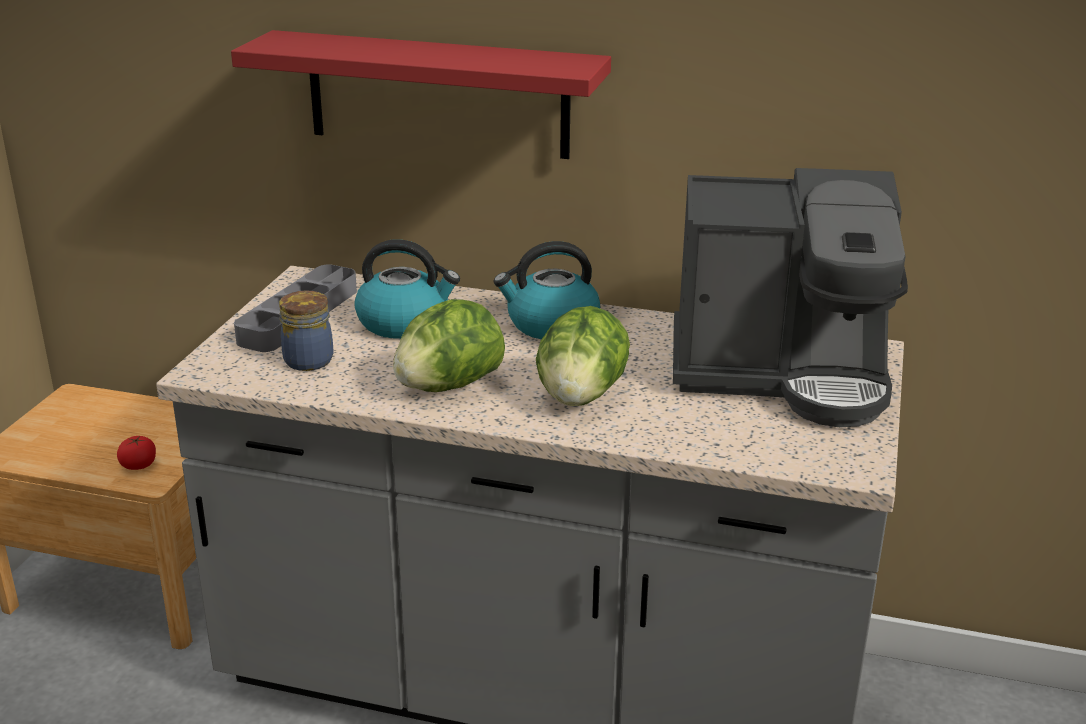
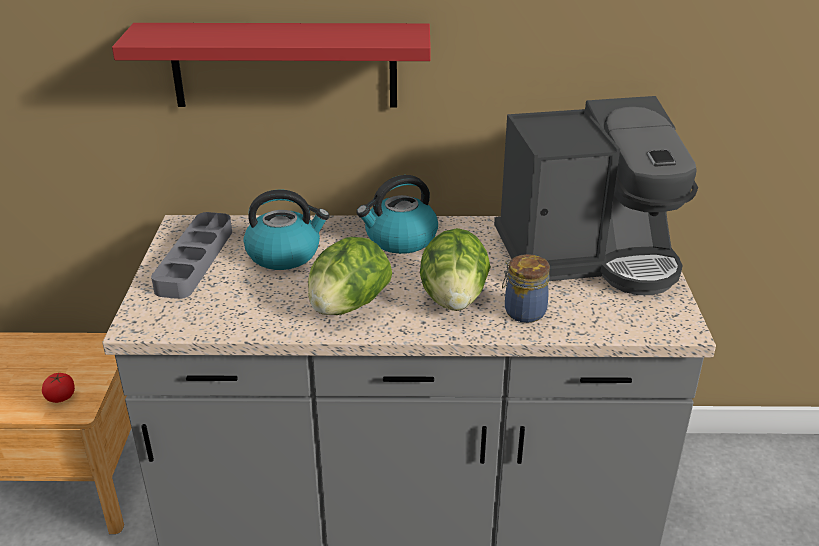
camera: 15 degrees left, 5 degrees up
(307, 360) = (222, 300): jar -> jar (523, 311)

